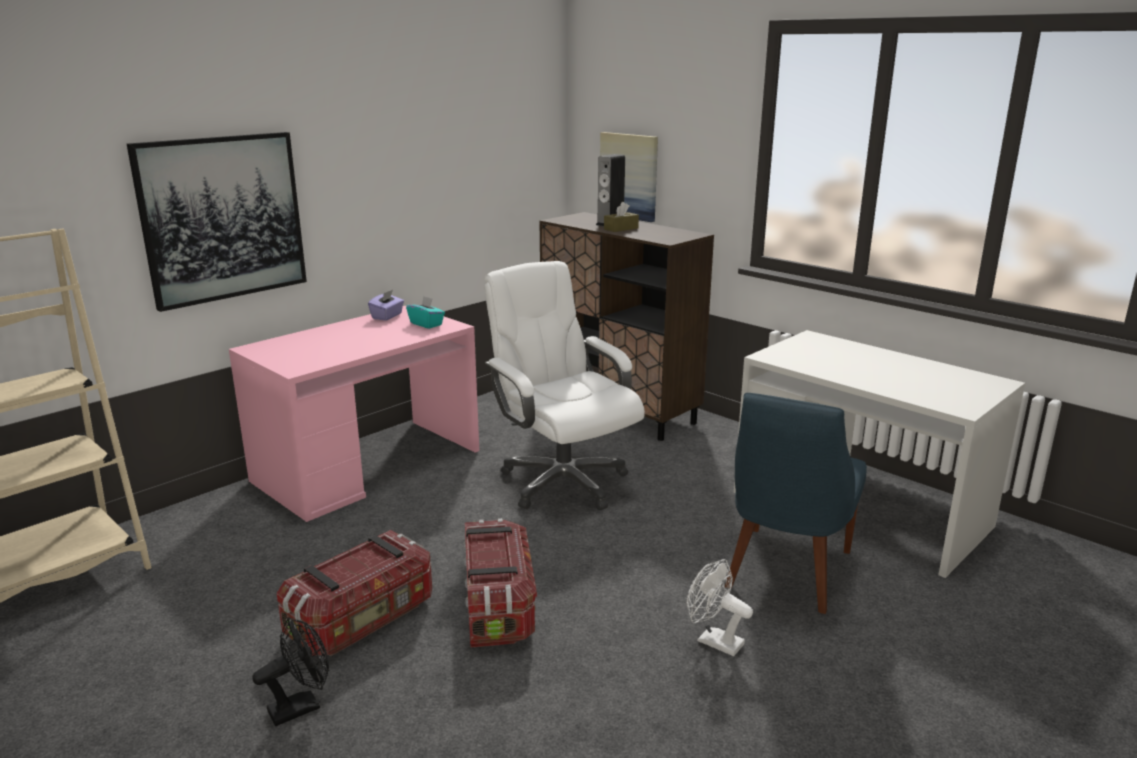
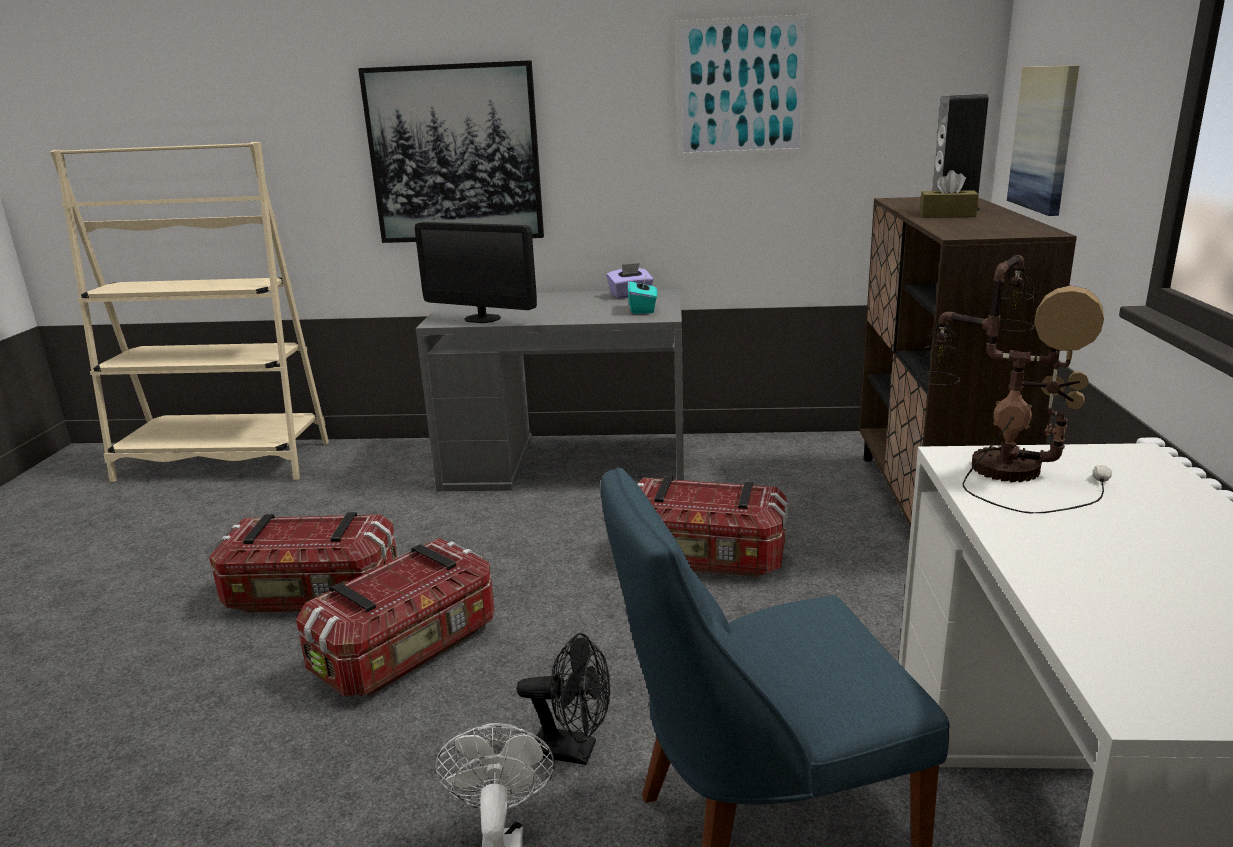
camera: 50 degrees right, 0 degrees up
(301, 706) = (158, 640): black fan -> black fan (574, 750)
(324, 358) = (482, 318): none -> monitor
(368, 465) = (566, 462): pink desk -> grey desk
(434, 148) = (741, 88): none -> picture
(562, 481) = (704, 559): white office chair -> storage box
(788, 355) = (1001, 467): none -> table lamp

